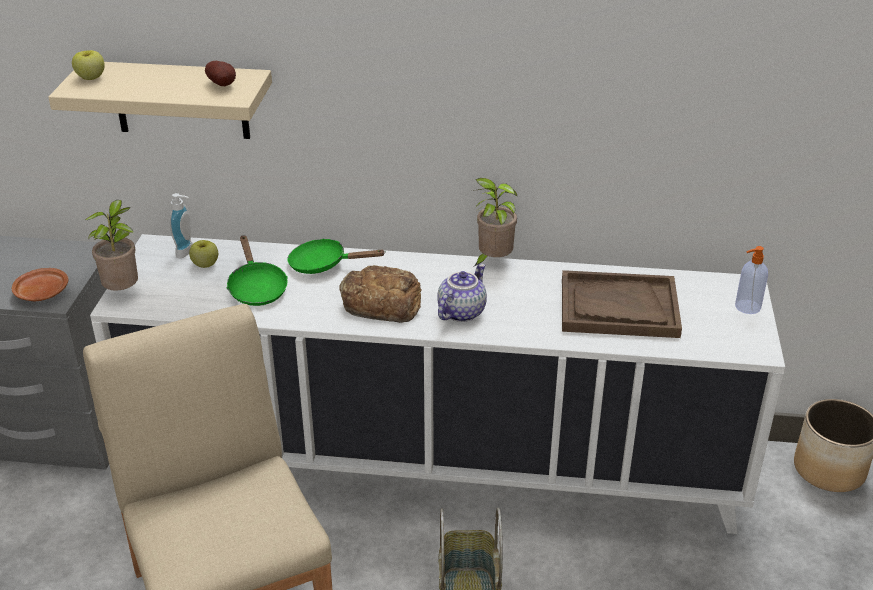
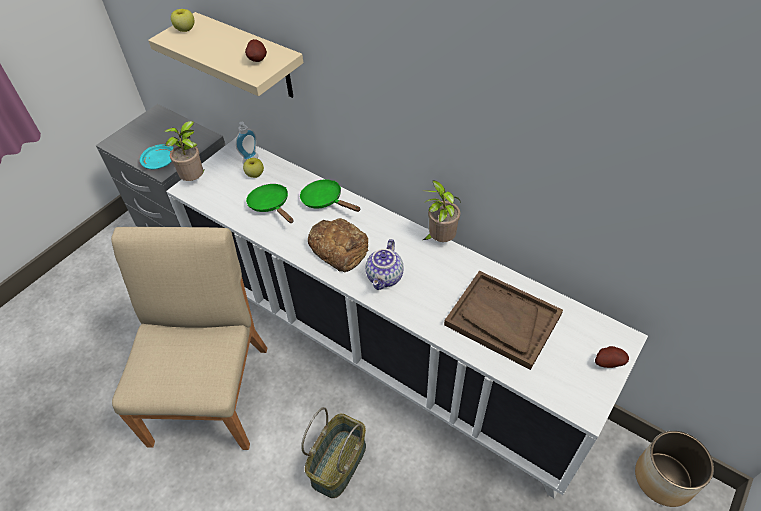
camera: 30 degrees right, 15 degrees up
(42, 292) = (160, 161): brown plate -> turquoise plate
(256, 288) = (271, 205): green frying pan -> green frying pan turned 135 degrees clockwise
(460, 311) = (385, 277): teapot -> teapot turned 135 degrees clockwise
(746, 307) = (608, 362): soap dispenser -> potato

